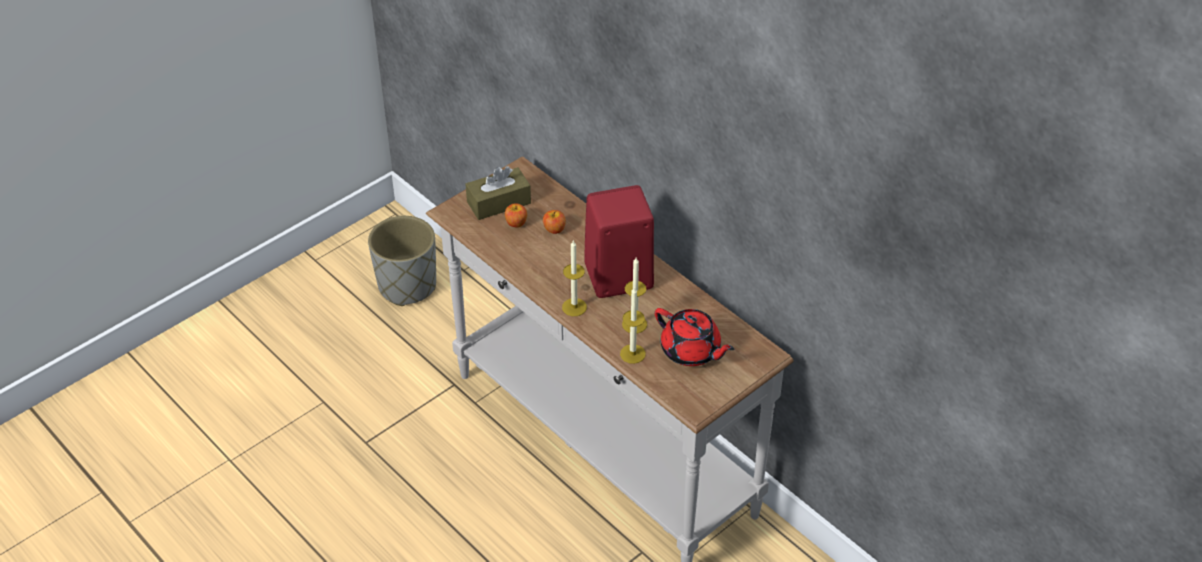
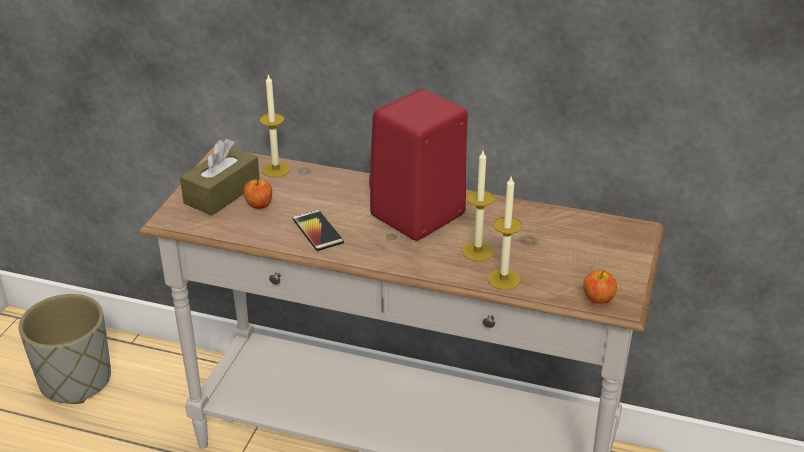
camera: 30 degrees left, 10 degrees down
(539, 262) = (317, 231): none -> phone
(554, 229) = (307, 197): apple -> apple (598, 299)
(574, 307) = (397, 259): candle -> candle (276, 169)
(691, 351) = (561, 254): red teapot -> none

